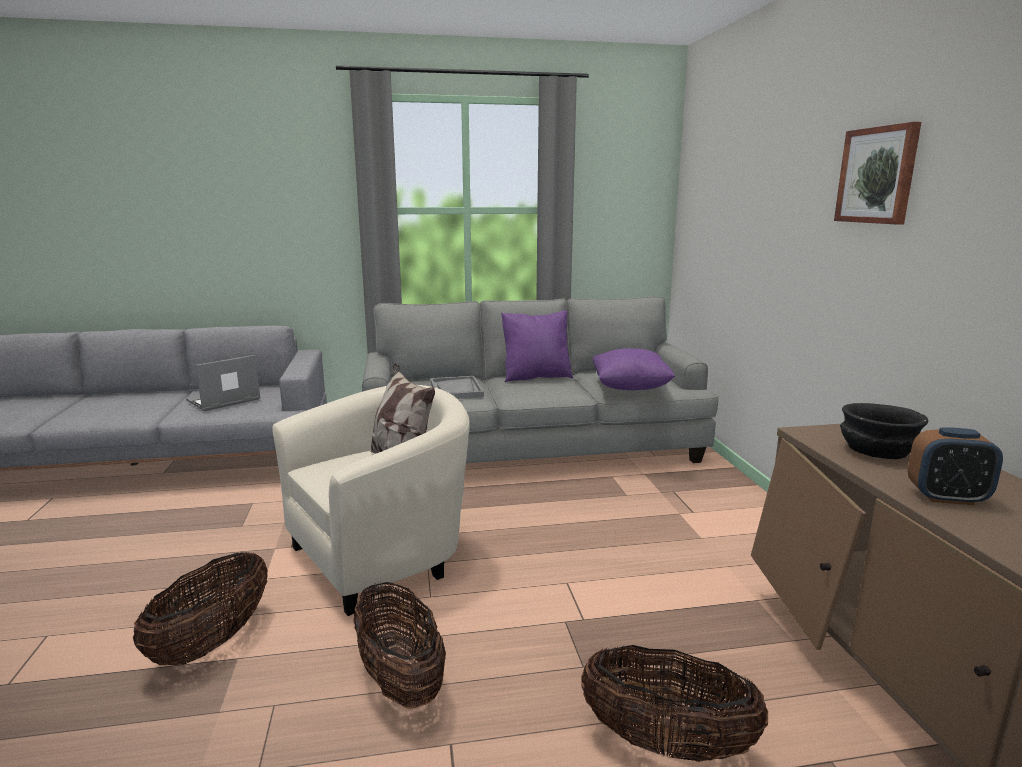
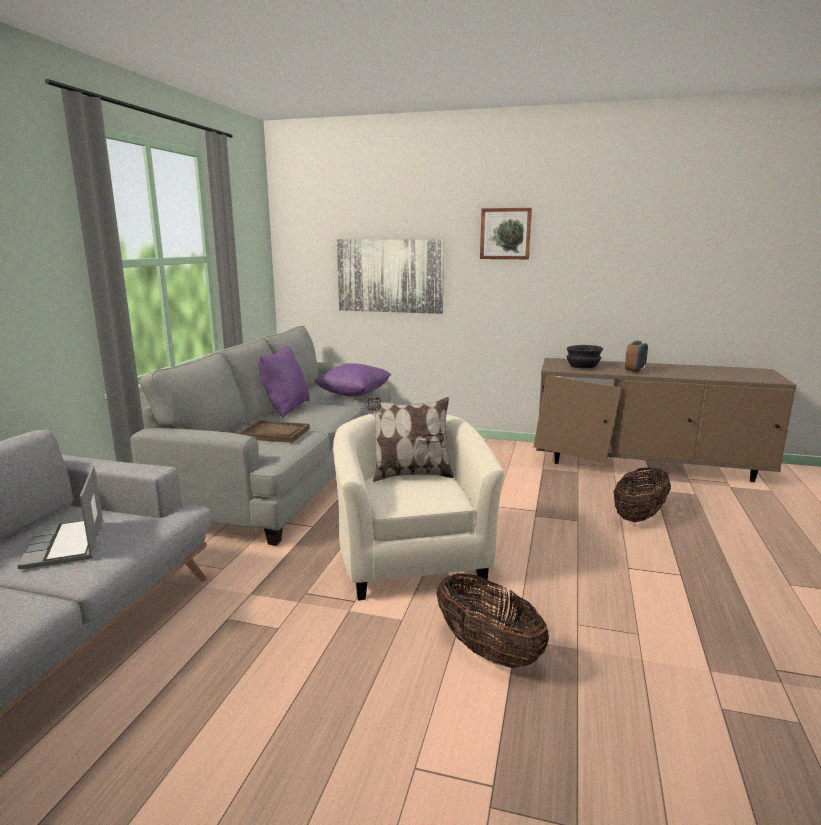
camera: 65 degrees left, 0 degrees up
(400, 680) = (569, 574): basket -> none
(456, 390) = (275, 433): grey tray -> brown tray
(750, 242) = (390, 276): none -> picture

